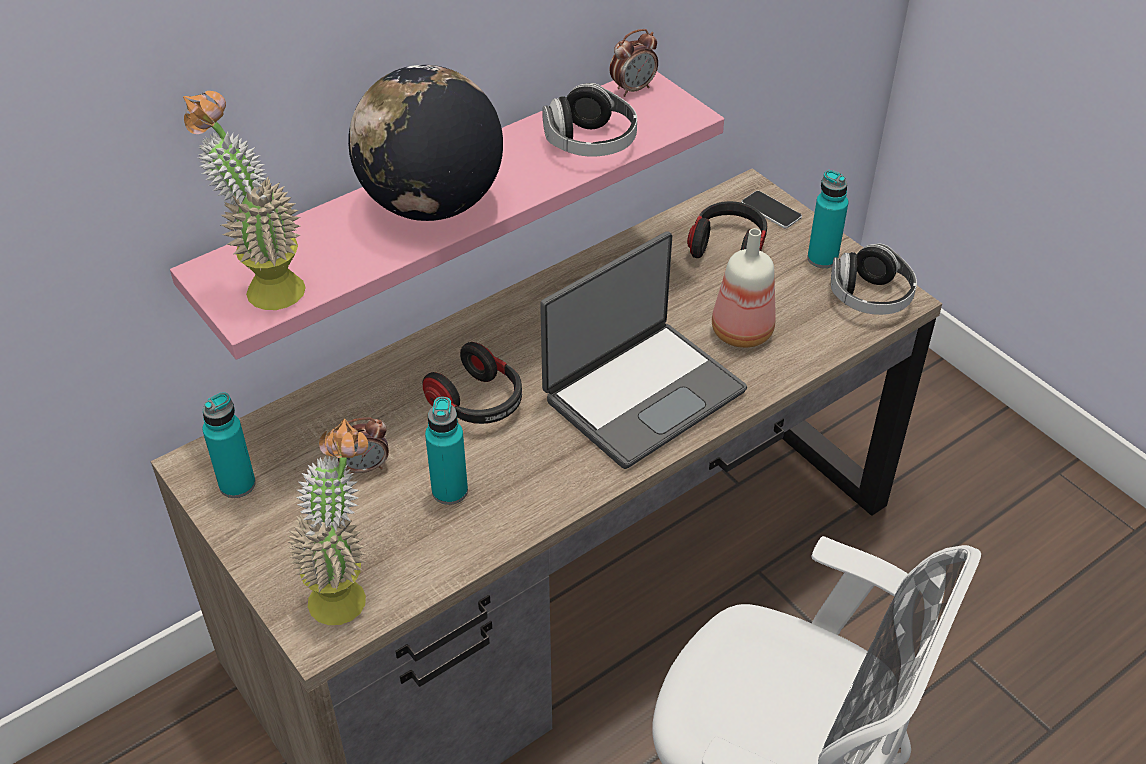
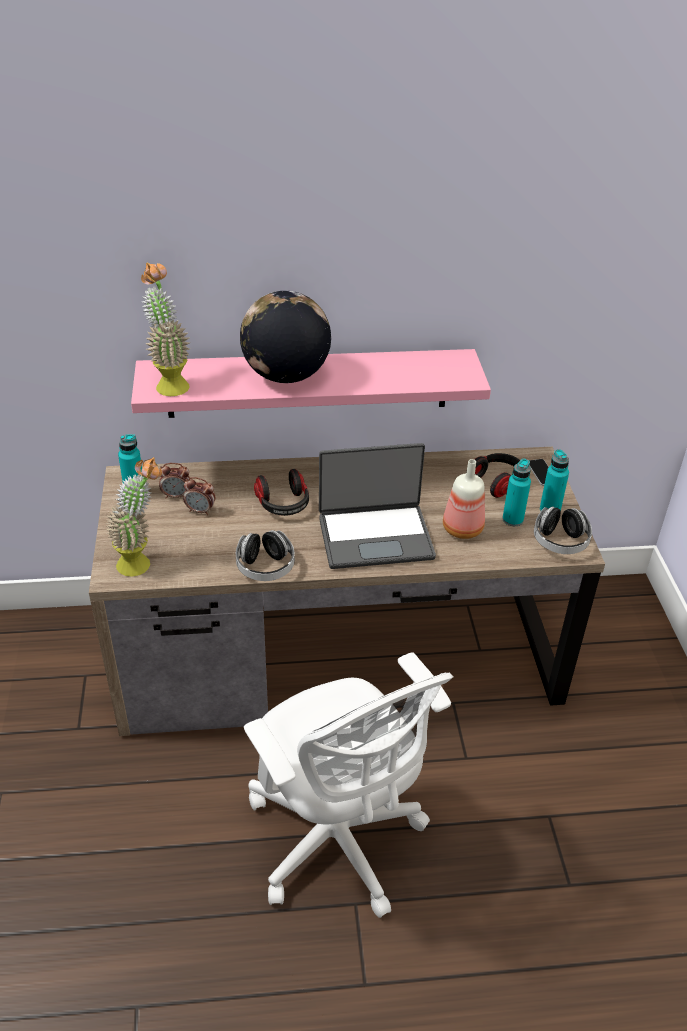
camera: 30 degrees right, 5 degrees down
(449, 491) = (231, 539): turquoise bottle -> turquoise bottle (512, 519)
(590, 143) = (400, 376): headphones -> headphones (265, 567)
(633, 89) = (452, 357): alarm clock -> alarm clock (176, 496)

